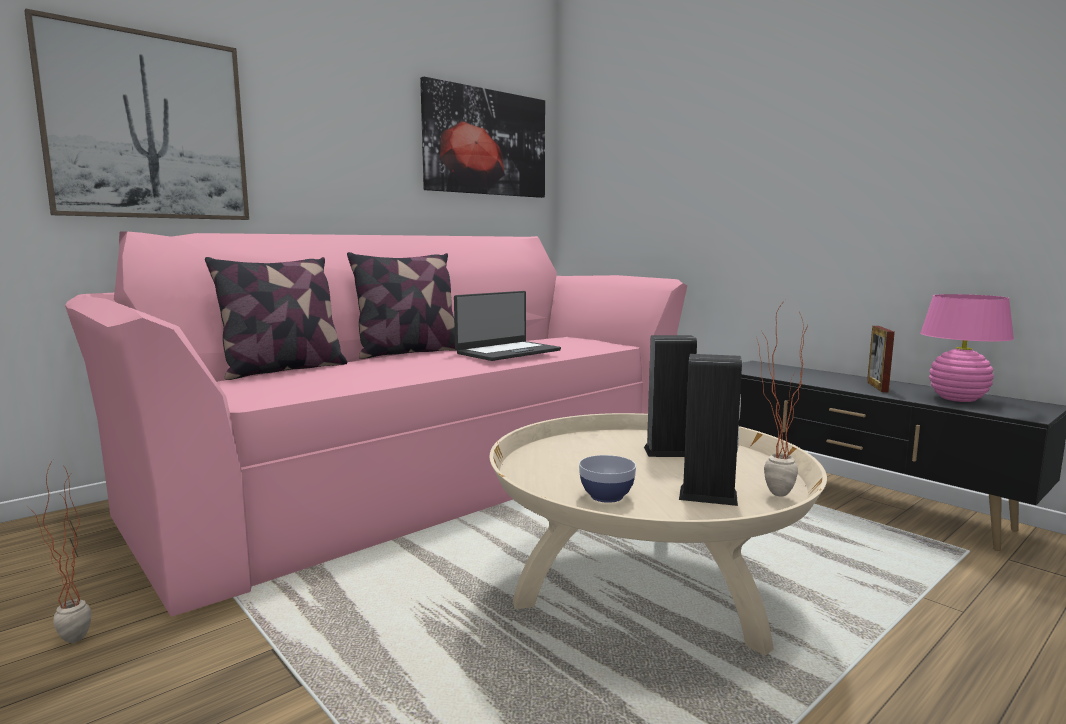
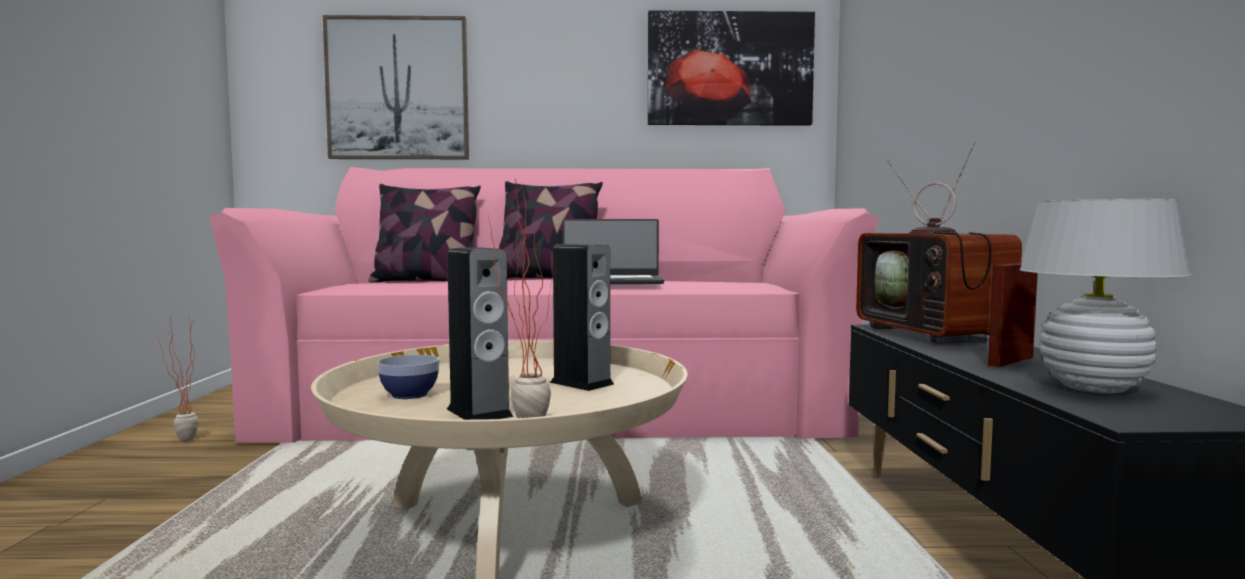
camera: 40 degrees right, 5 degrees down
(782, 371) = (938, 335): none -> television
(957, 399) = (1093, 387): pink table lamp -> white table lamp

